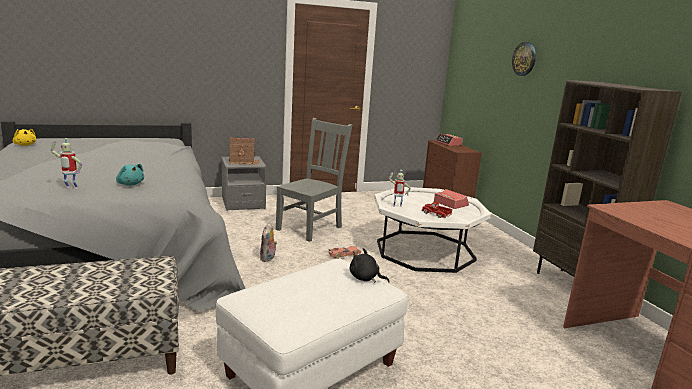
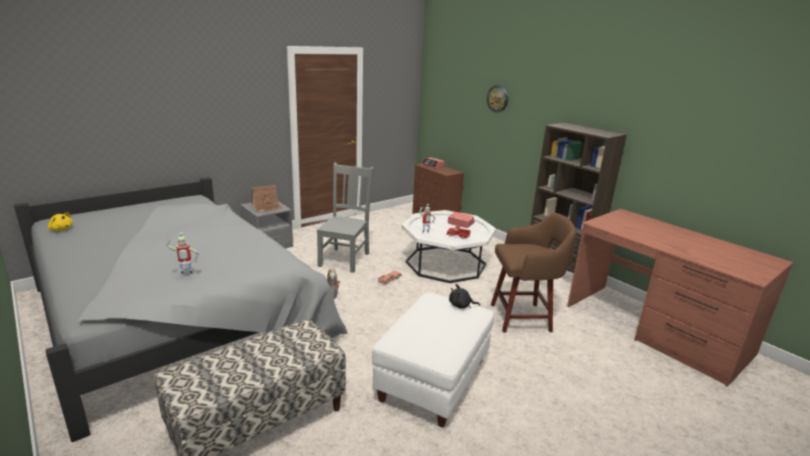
camera: 20 degrees left, 5 degrees up
(130, 184) = (232, 260): turquoise plush toy -> none
(487, 327) = (522, 317): none -> brown stool

